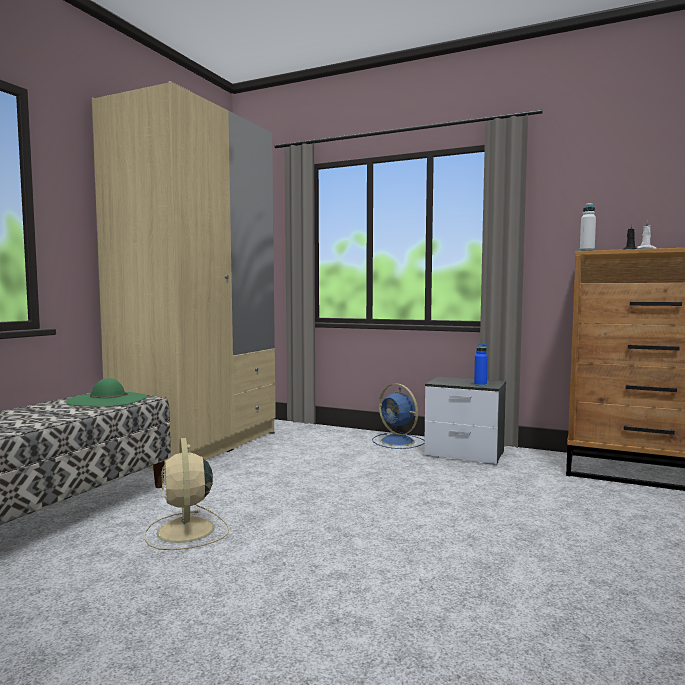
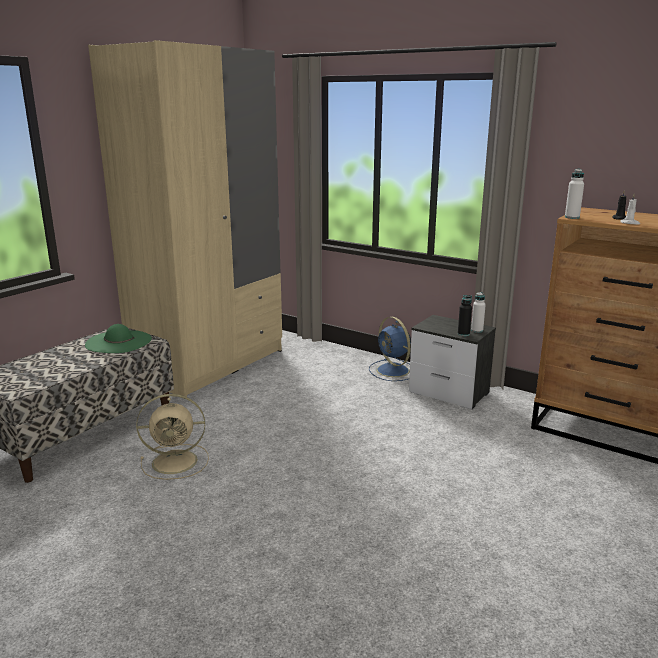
camera: 10 degrees right, 15 degrees up
(186, 531) = (177, 461): beige fan -> beige fan turned 90 degrees counterclockwise
(480, 385) = (463, 334): blue bottle -> black bottle
(490, 383) = (477, 330): none -> white bottle

